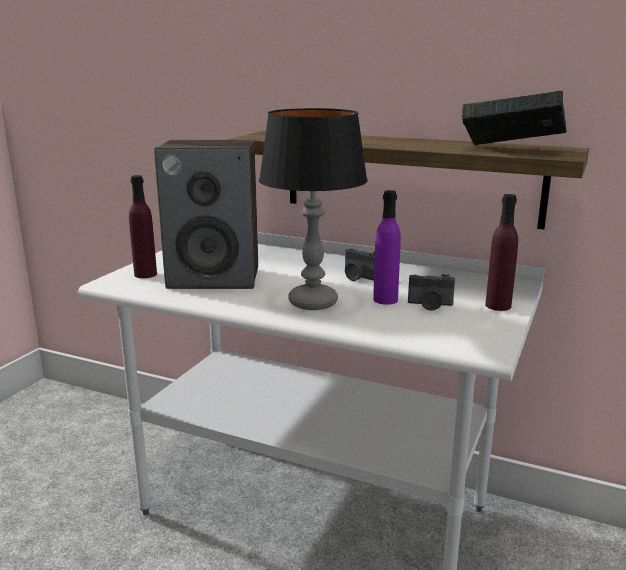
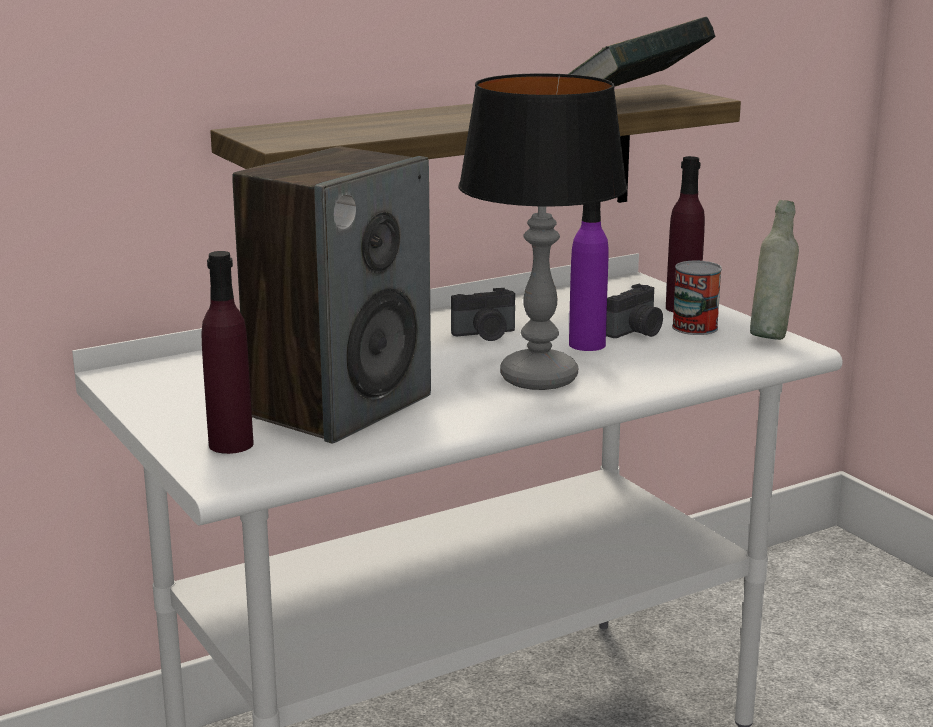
camera: 55 degrees left, 0 degrees up
(469, 316) = (694, 327): none -> can
(496, 339) = (770, 336): none -> grey bottle

